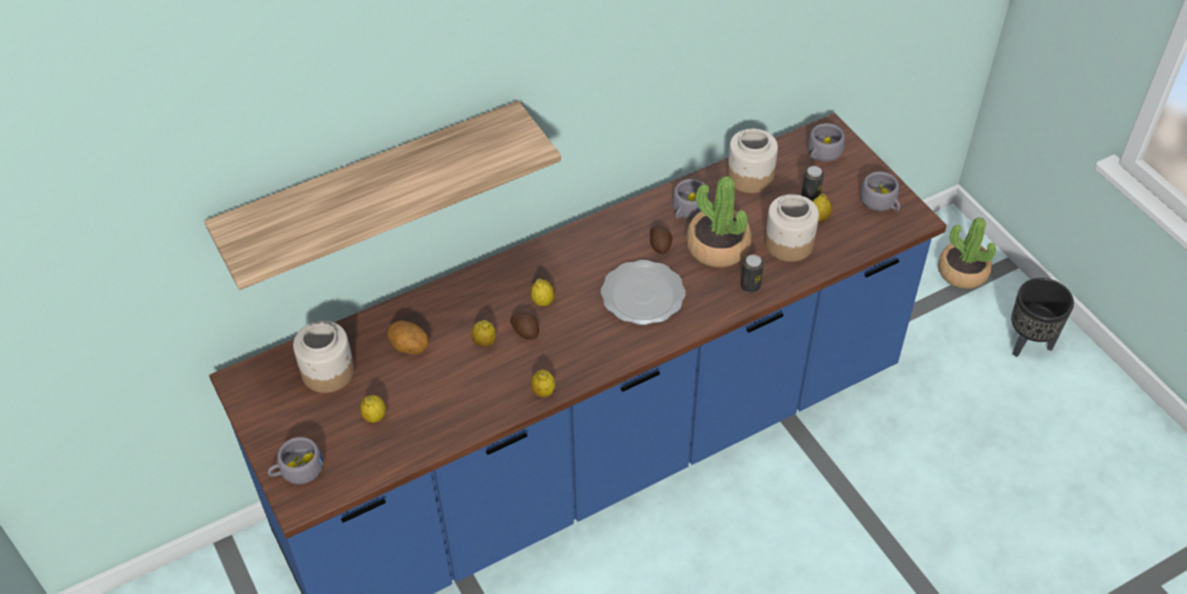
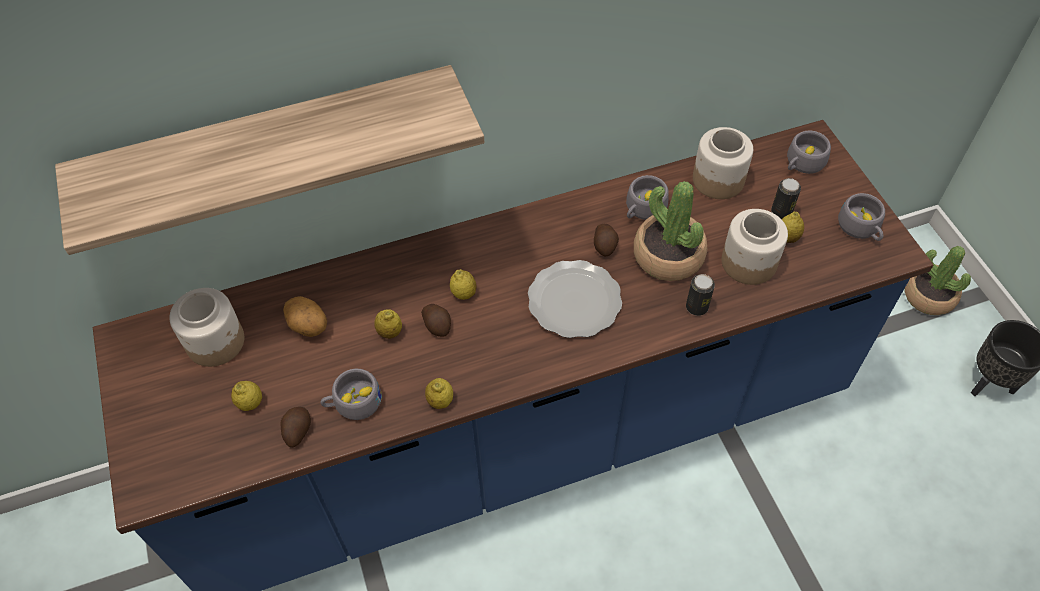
camera: 10 degrees right, 5 degrees up
(297, 470) = (151, 454): grey cup -> grey cup (353, 403)
(422, 433) = (297, 430): none -> potato

